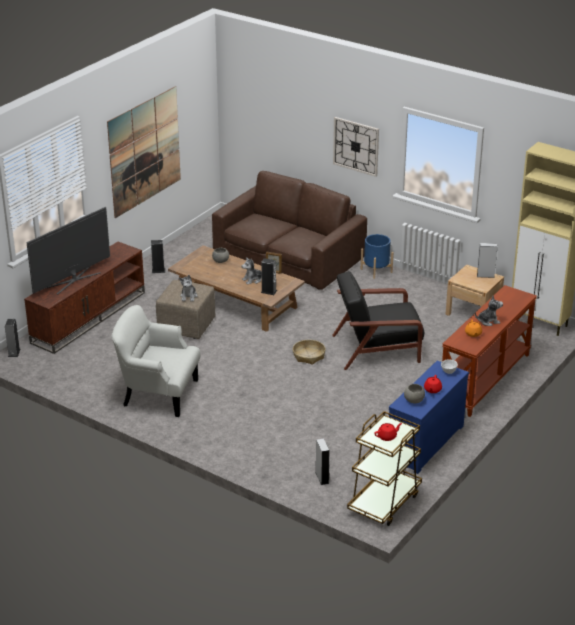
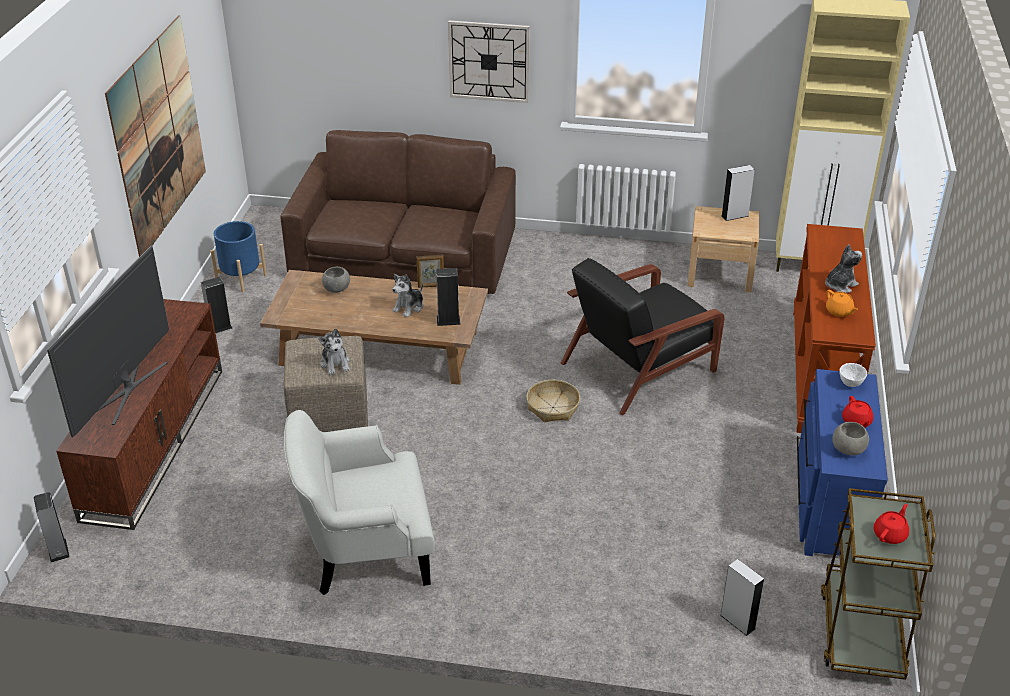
camera: 25 degrees left, 5 degrees up
(376, 270) = (543, 245): blue planter -> blue planter (241, 278)

